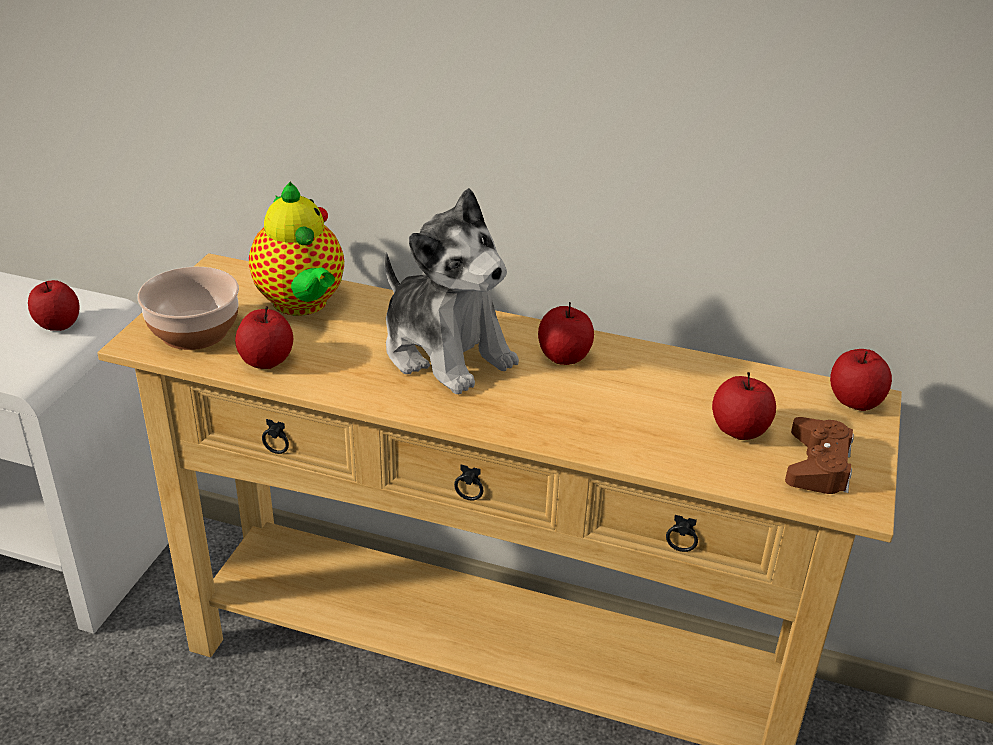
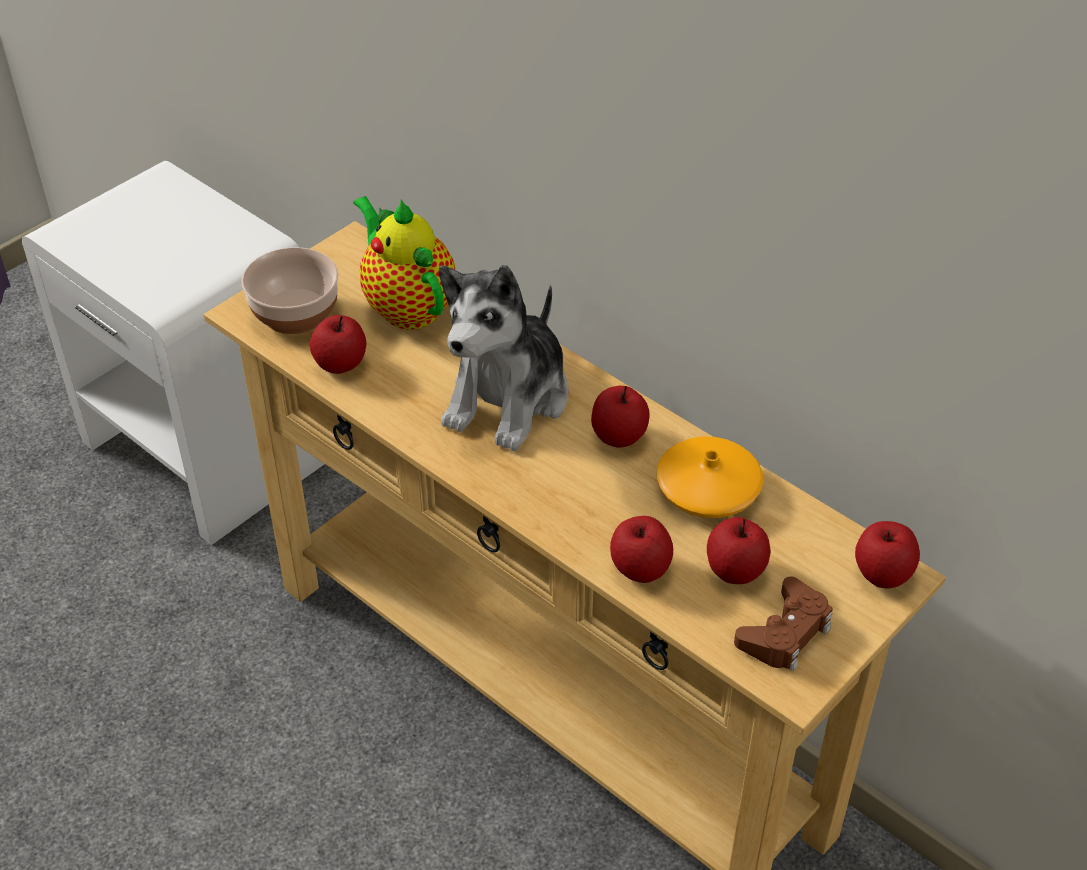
camera: 25 degrees right, 10 degrees up
(58, 324) = (217, 253): apple -> apple (640, 568)
(302, 304) = (407, 306): teapot -> teapot turned 150 degrees clockwise
(446, 352) = (509, 398): plush toy -> plush toy turned 45 degrees clockwise
(669, 376) = (708, 488): none -> orange vase

